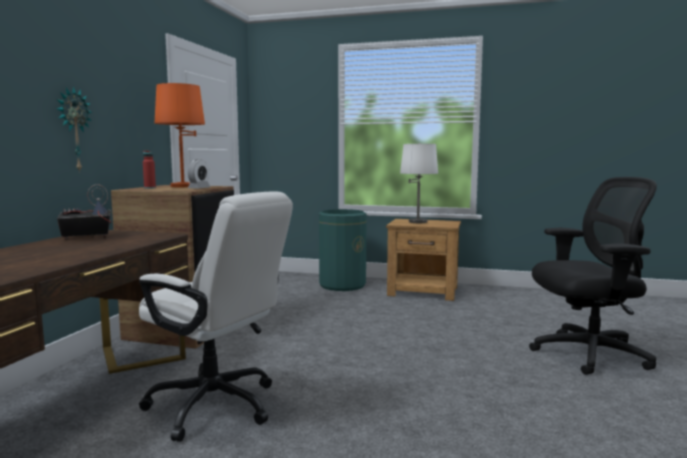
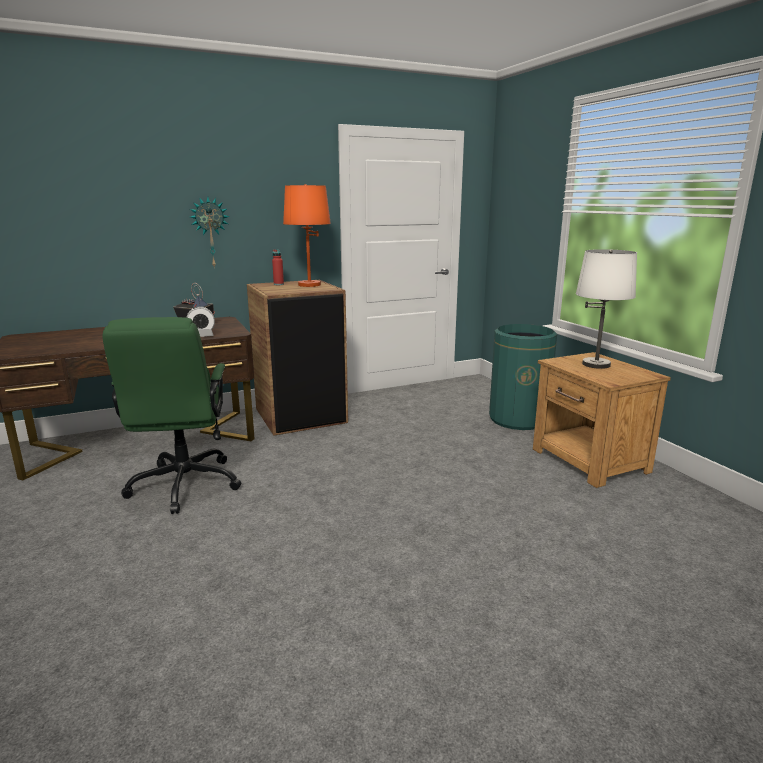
camera: 50 degrees right, 10 degrees up
(199, 188) = (297, 291): alarm clock -> alarm clock (202, 336)
(218, 408) = (184, 488): white office chair -> green office chair
(584, 355) = (565, 643): black office chair -> none

